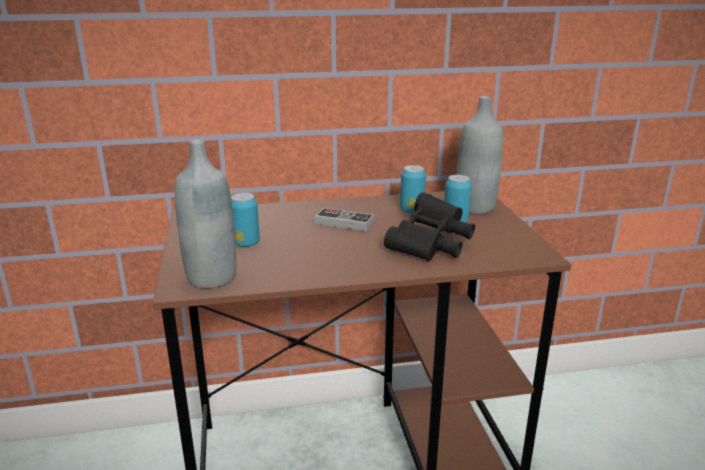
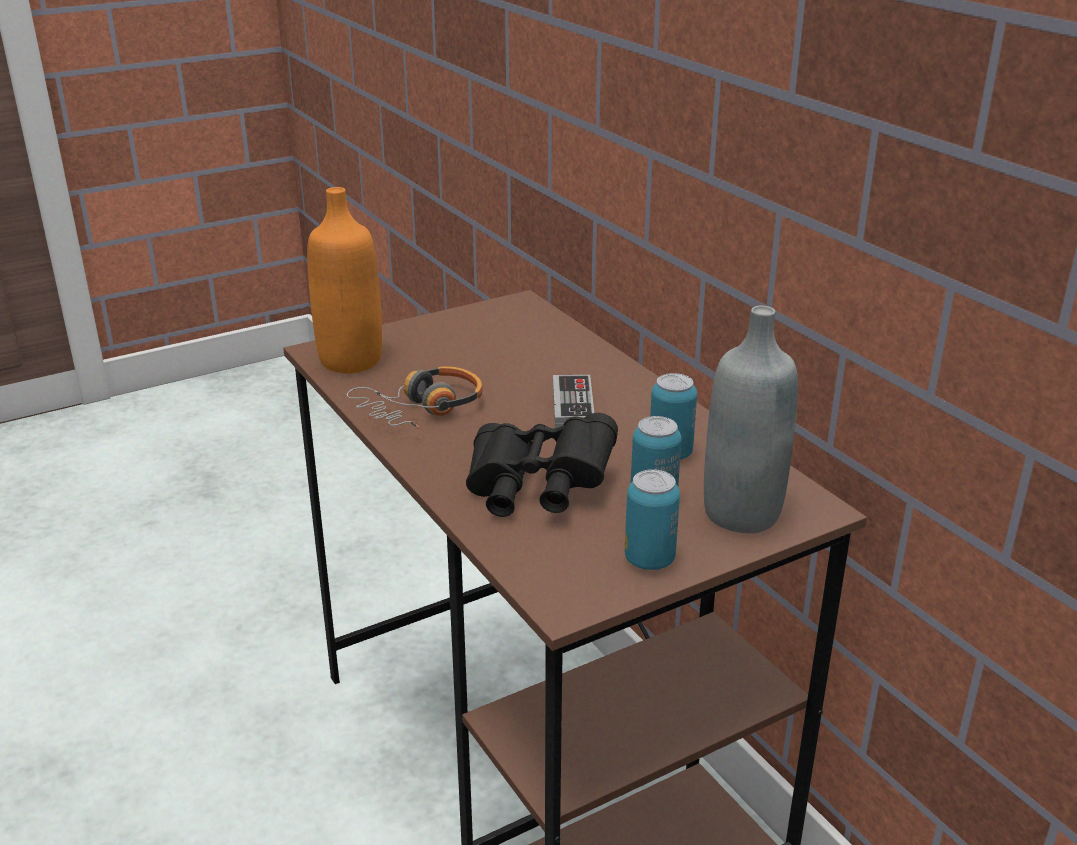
camera: 70 degrees right, 5 degrees up
(211, 278) = (350, 361): grey bottle -> orange bottle
(246, 243) = (456, 357): can -> can (649, 559)
(310, 263) = (422, 409): none -> headphones

